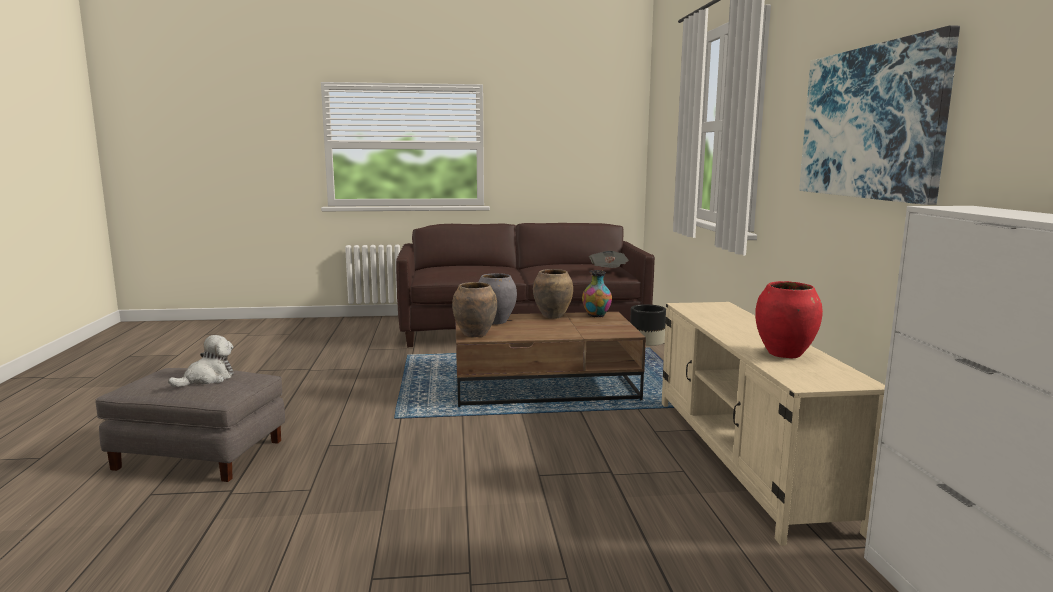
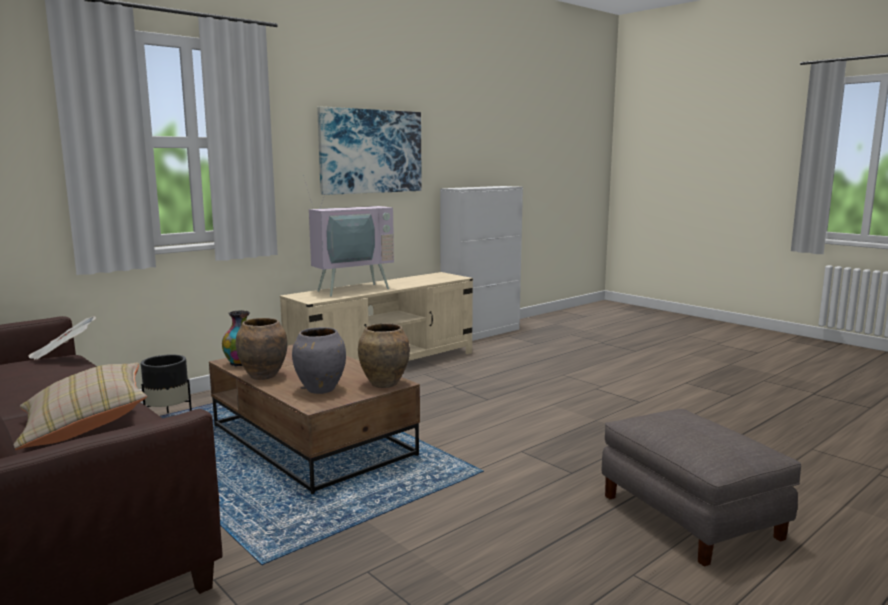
camera: 125 degrees left, 0 degrees up
(207, 379) = (683, 421): plush toy -> none
(468, 269) = (85, 426): none -> beige pillow
(740, 322) = (350, 289): none -> television
(785, 354) = (413, 281): red vase -> none

